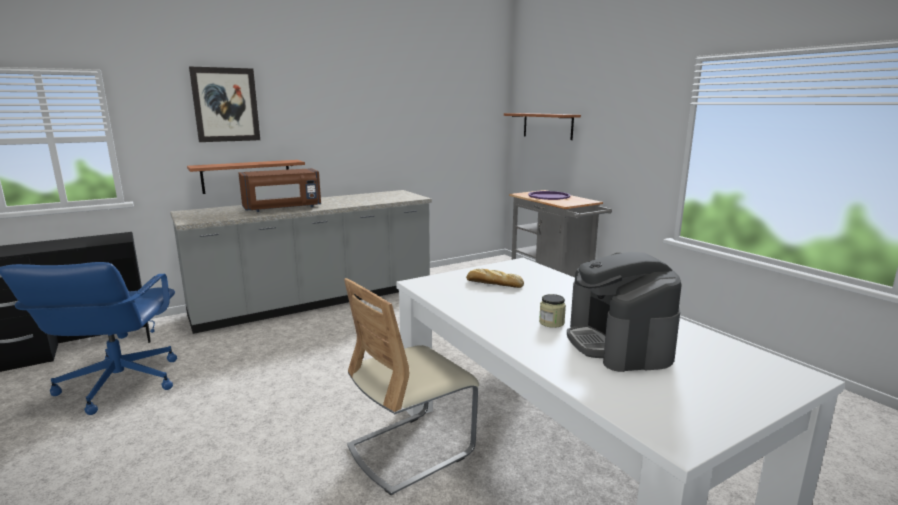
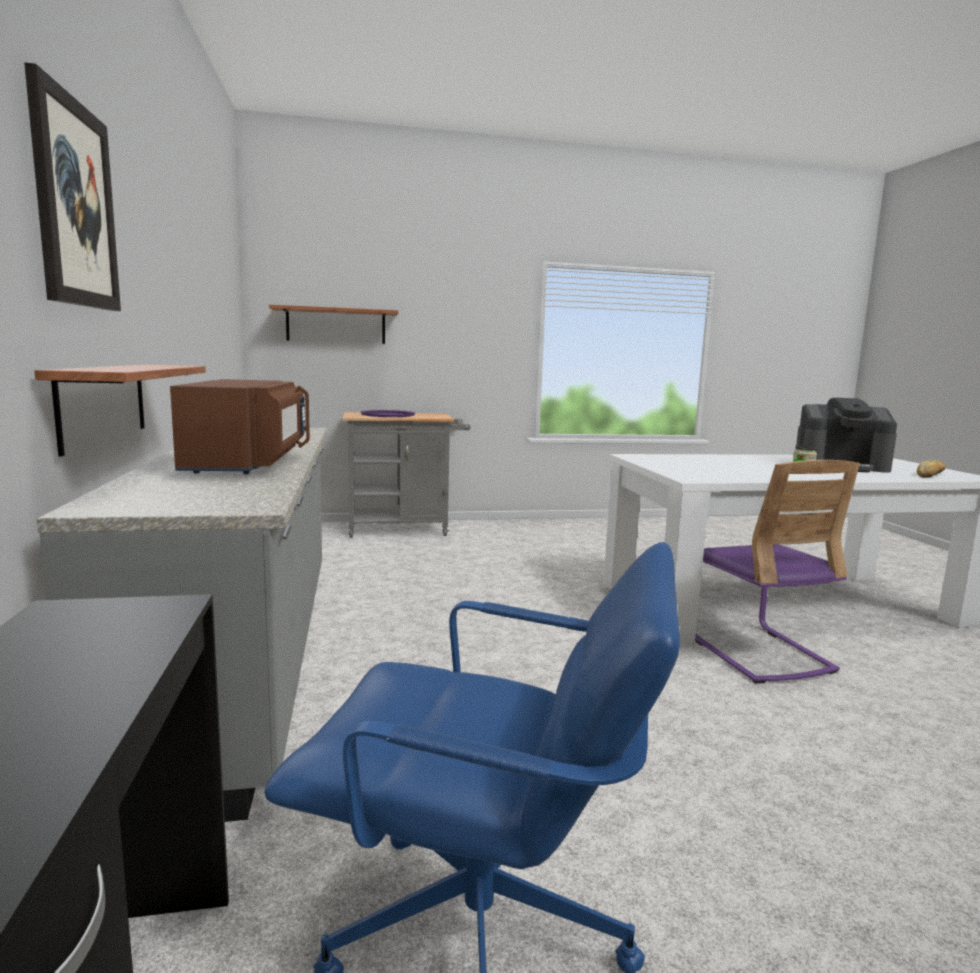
camera: 70 degrees left, 5 degrees down
(410, 450) = (758, 652): beige chair -> purple chair
(493, 283) = (699, 466): bread -> bread (930, 474)

